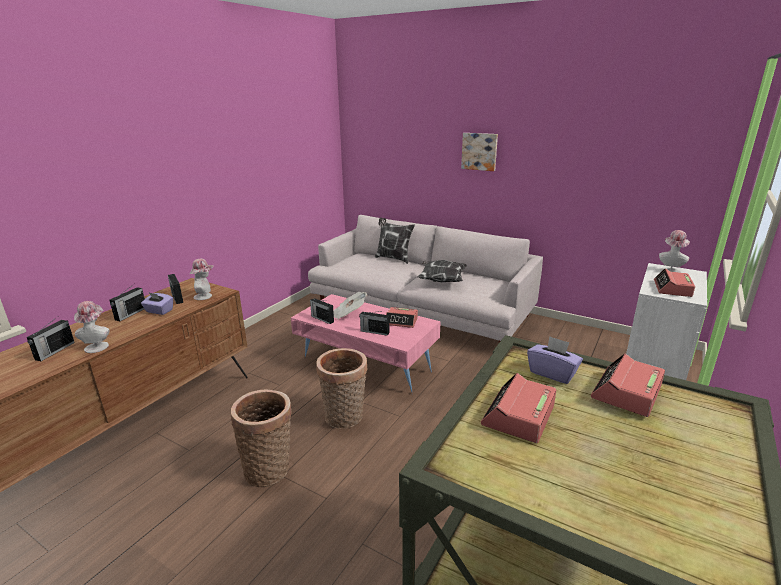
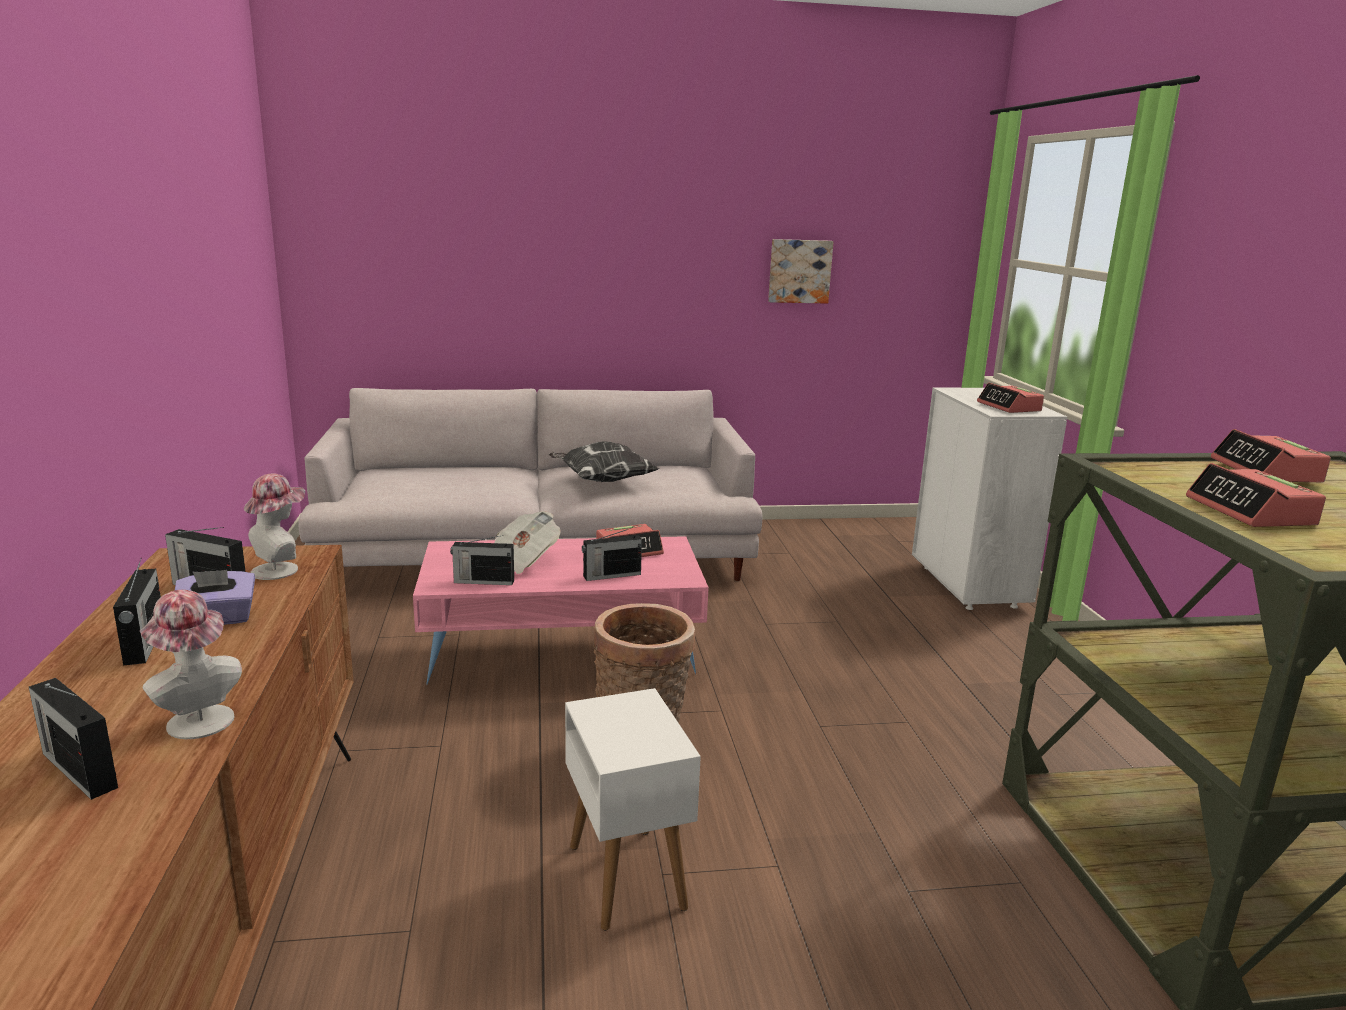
camera: 40 degrees left, 5 degrees down
(54, 351) = (79, 769): radio -> radio turned 150 degrees clockwise
(269, 469) = (626, 875): basket -> white side table
(393, 258) = (458, 465): pillow -> none
(479, 151) = (600, 245): picture -> picture (799, 271)
(552, 373) = (1178, 474): purple tissue box -> none
(670, 270) = (968, 391): hat -> none

